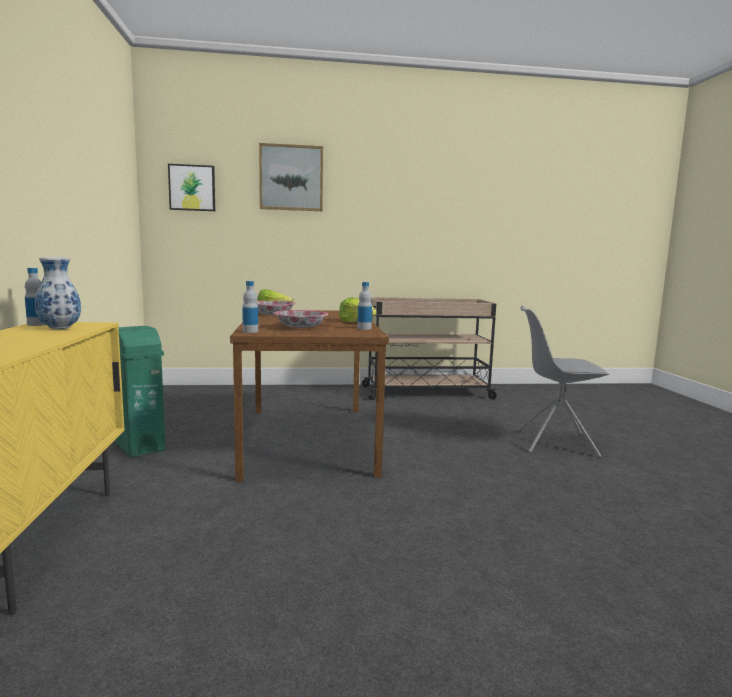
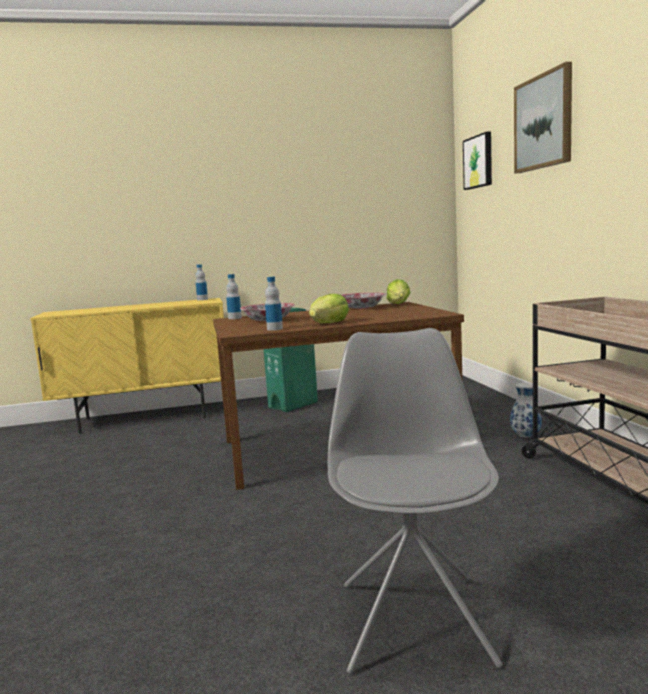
camera: 85 degrees right, 0 degrees up
(61, 328) = (185, 302): vase -> vase (526, 436)

